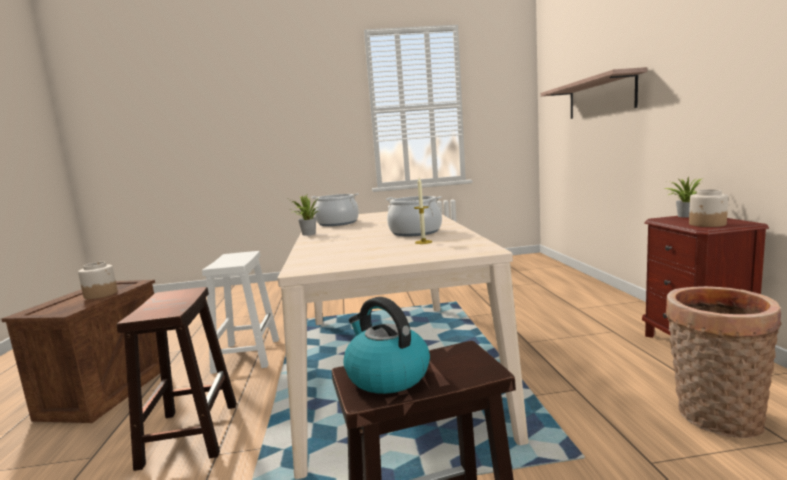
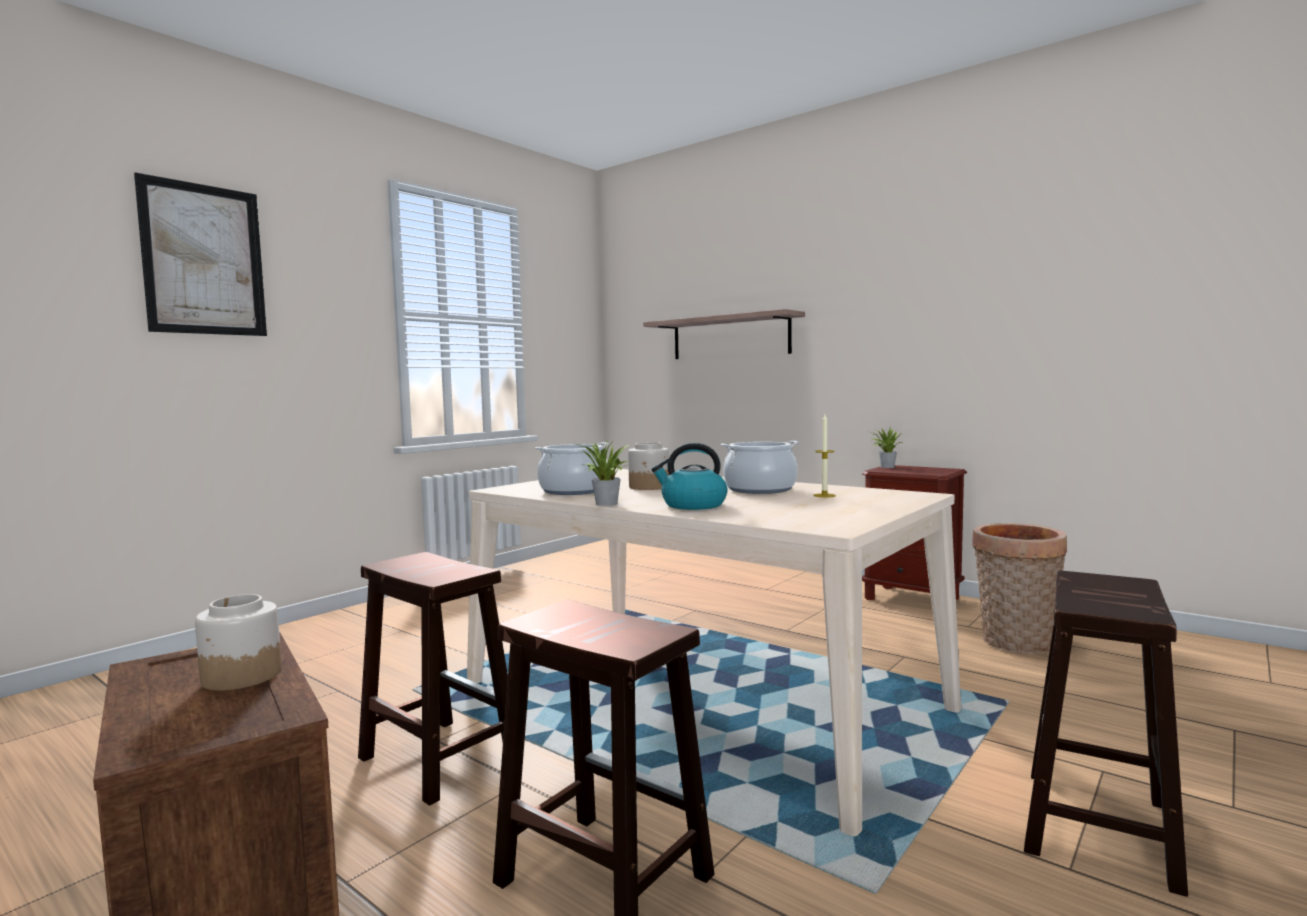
camera: 45 degrees left, 5 degrees down
(247, 355) = (437, 758): white stool -> brown stool
(267, 97) = (204, 260): none -> picture
(386, 376) = (1106, 601): kettle -> kettle (692, 505)
(707, 224) = (929, 471): jar -> jar (649, 487)

